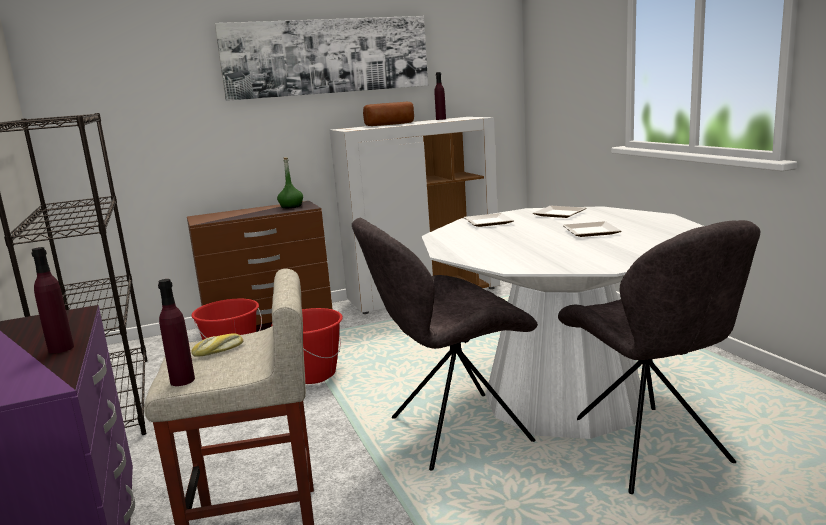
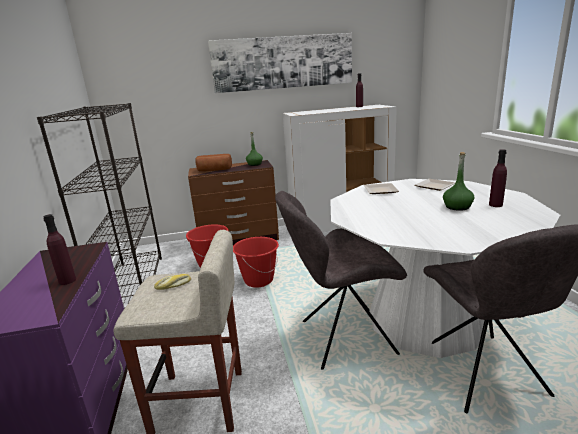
camera: 10 degrees right, 5 degrees up
(182, 380) = (141, 311): purple bottle -> purple bottle (495, 205)
(391, 124) = (323, 110): bread -> bread (214, 170)
(593, 232) = (457, 207): plate -> green bottle

